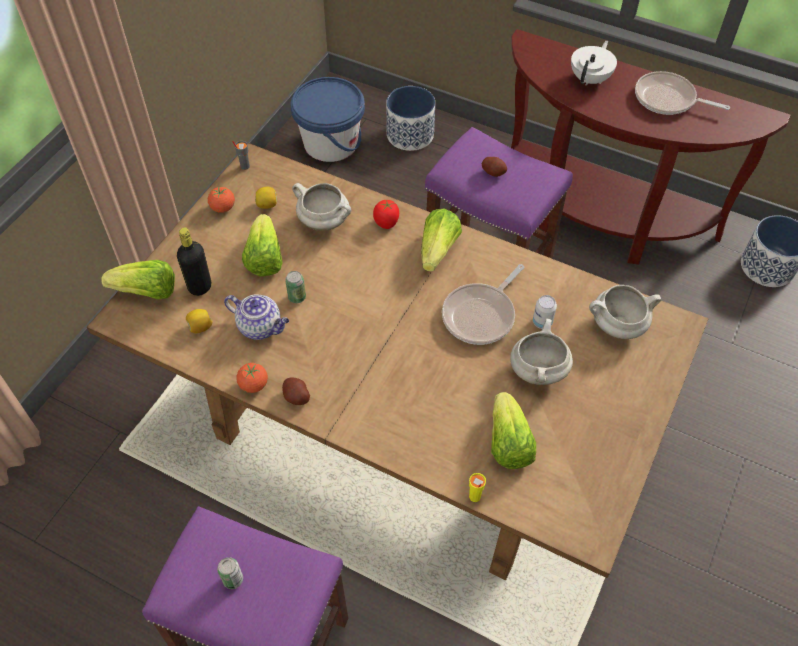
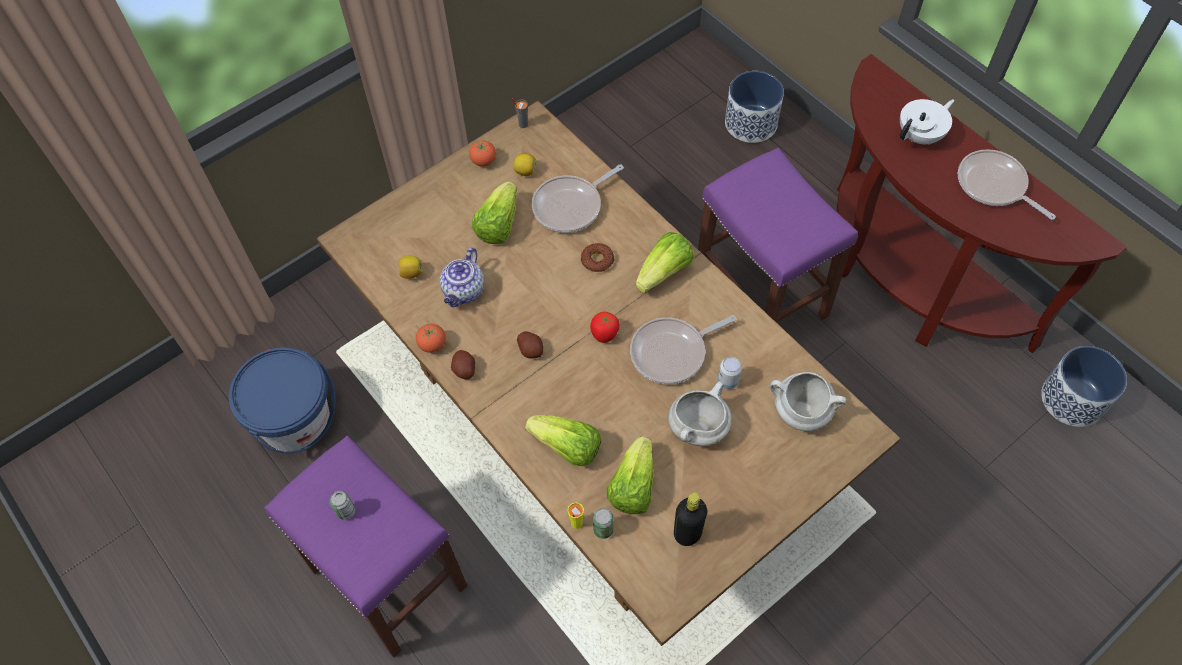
camera: 25 degrees right, 5 degrees up
(147, 292) = (380, 223): lettuce -> lettuce (567, 447)
(200, 286) = (428, 233): black bottle -> black bottle (687, 533)
(261, 327) = (464, 291): teapot -> teapot turned 60 degrees clockwise
(297, 297) = (509, 274): can -> can (603, 529)
(325, 221) = (571, 206): white cooking pot -> frying pan
(331, 143) = (664, 107): blue bucket -> blue bucket (295, 420)
(373, 259) = (597, 260): none -> donut
(386, 223) = (628, 227): tomato -> tomato (604, 334)
(493, 172) = (773, 205): potato -> potato (531, 350)

